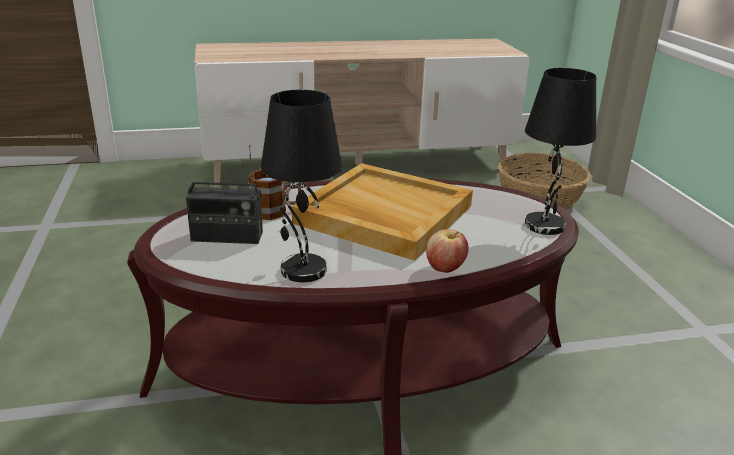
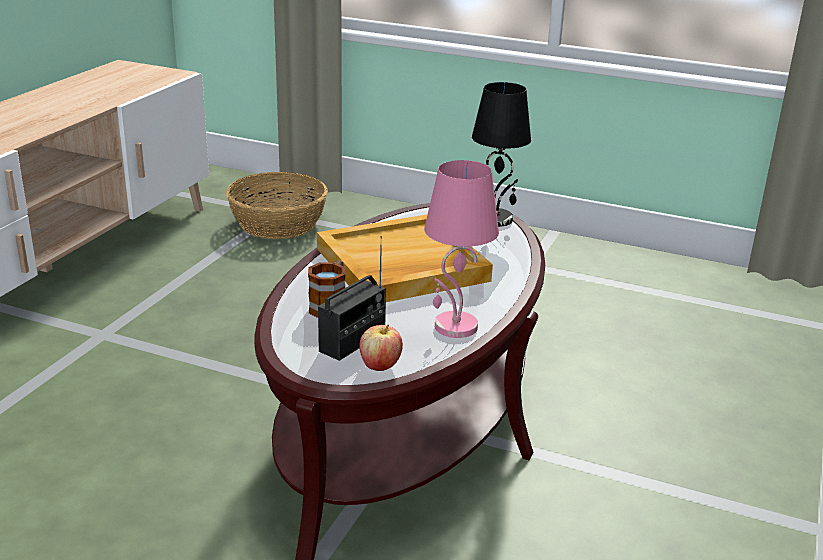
camera: 55 degrees left, 0 degrees up
(302, 270) = (455, 327): black table lamp -> pink table lamp
(445, 268) = (515, 275): apple -> apple (380, 366)

